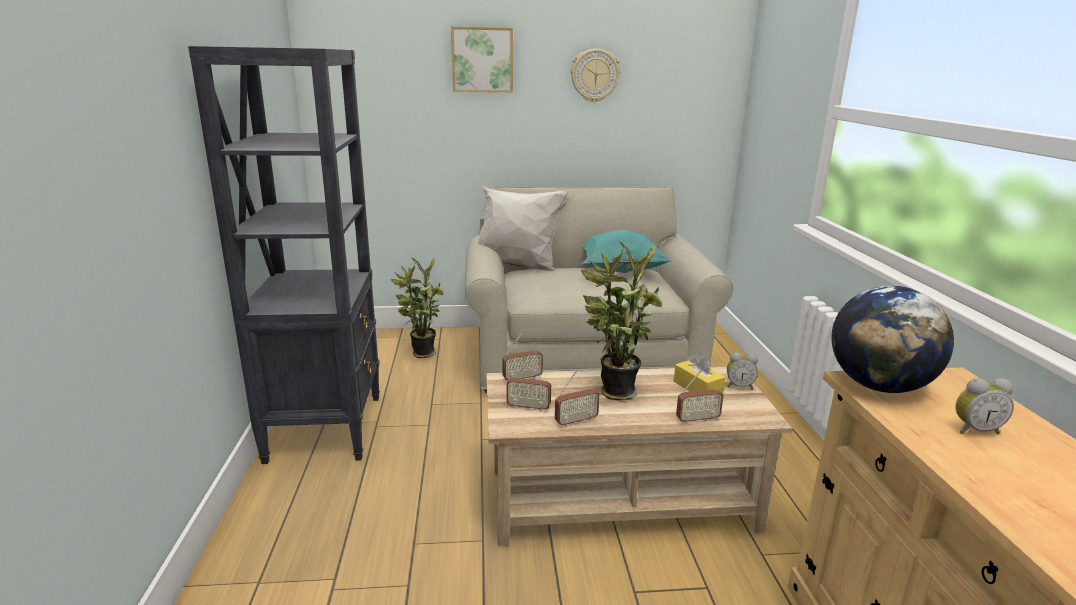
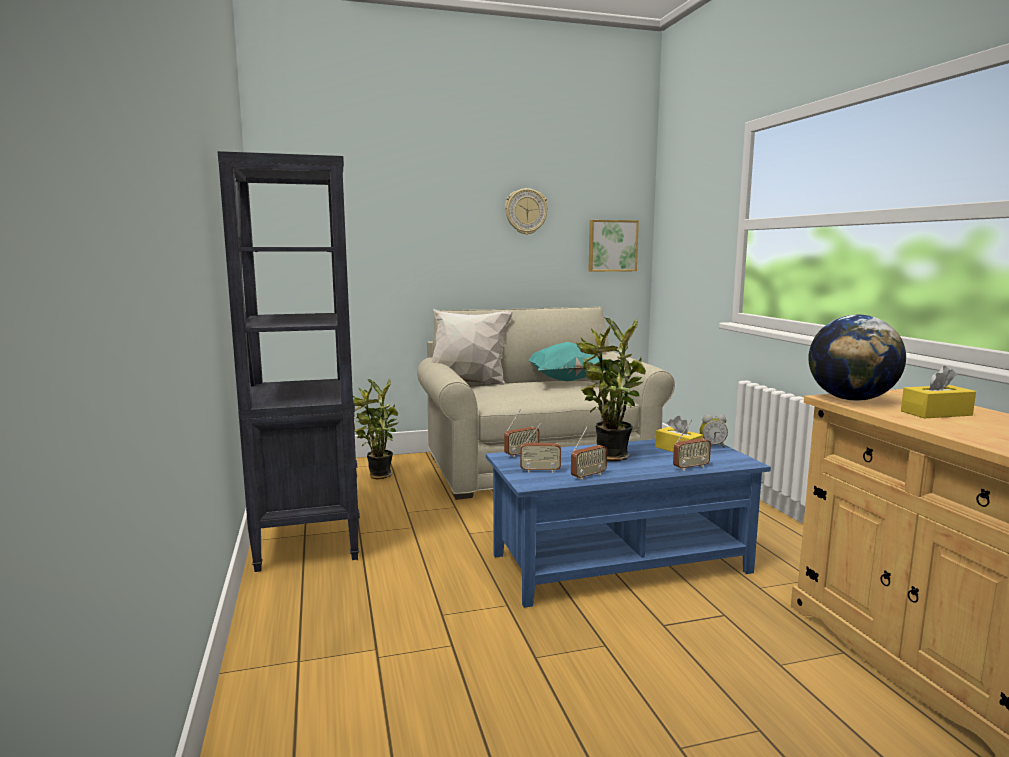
camera: 10 degrees left, 10 degrees down
(482, 60) = (426, 197): picture -> picture (612, 246)
(621, 499) = (620, 563): beige coffee table -> blue coffee table
(974, 430) = (936, 413): alarm clock -> yellow tissue box

